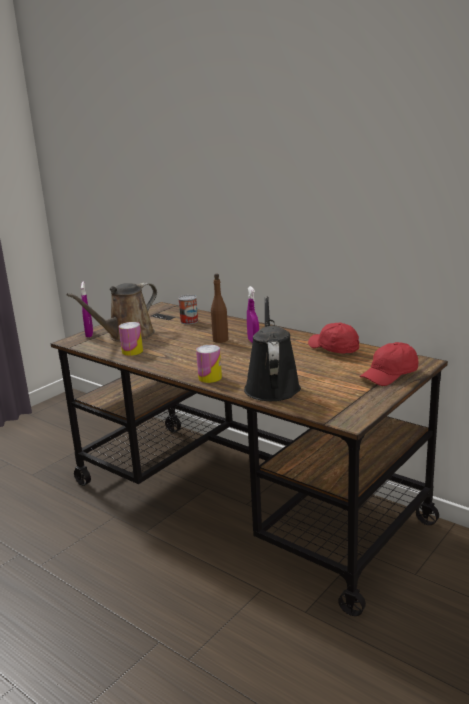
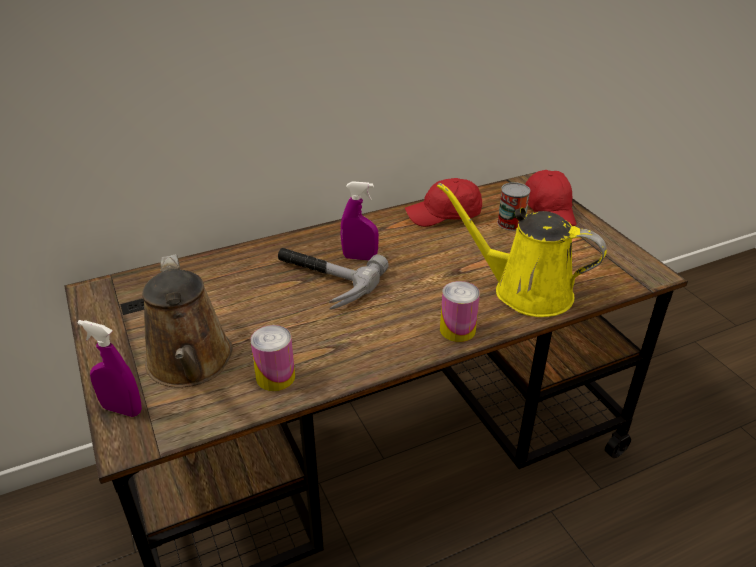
camera: 65 degrees left, 15 degrees up
(189, 321) = (207, 284): can -> can (511, 223)
(220, 340) = (322, 280): brown bottle -> hammer
(271, 386) = (524, 291): black watering can -> yellow watering can

